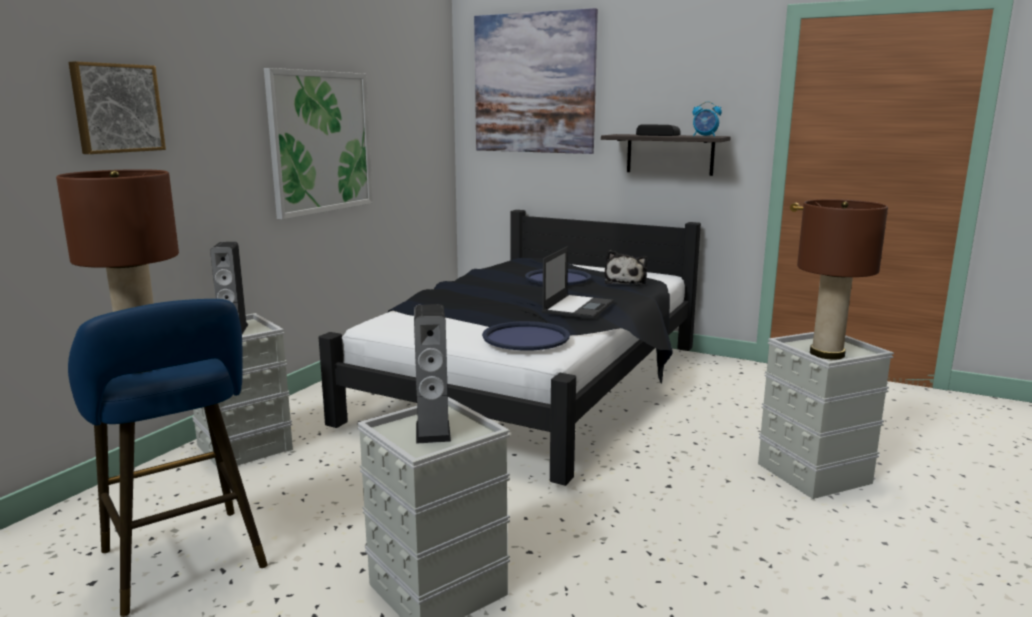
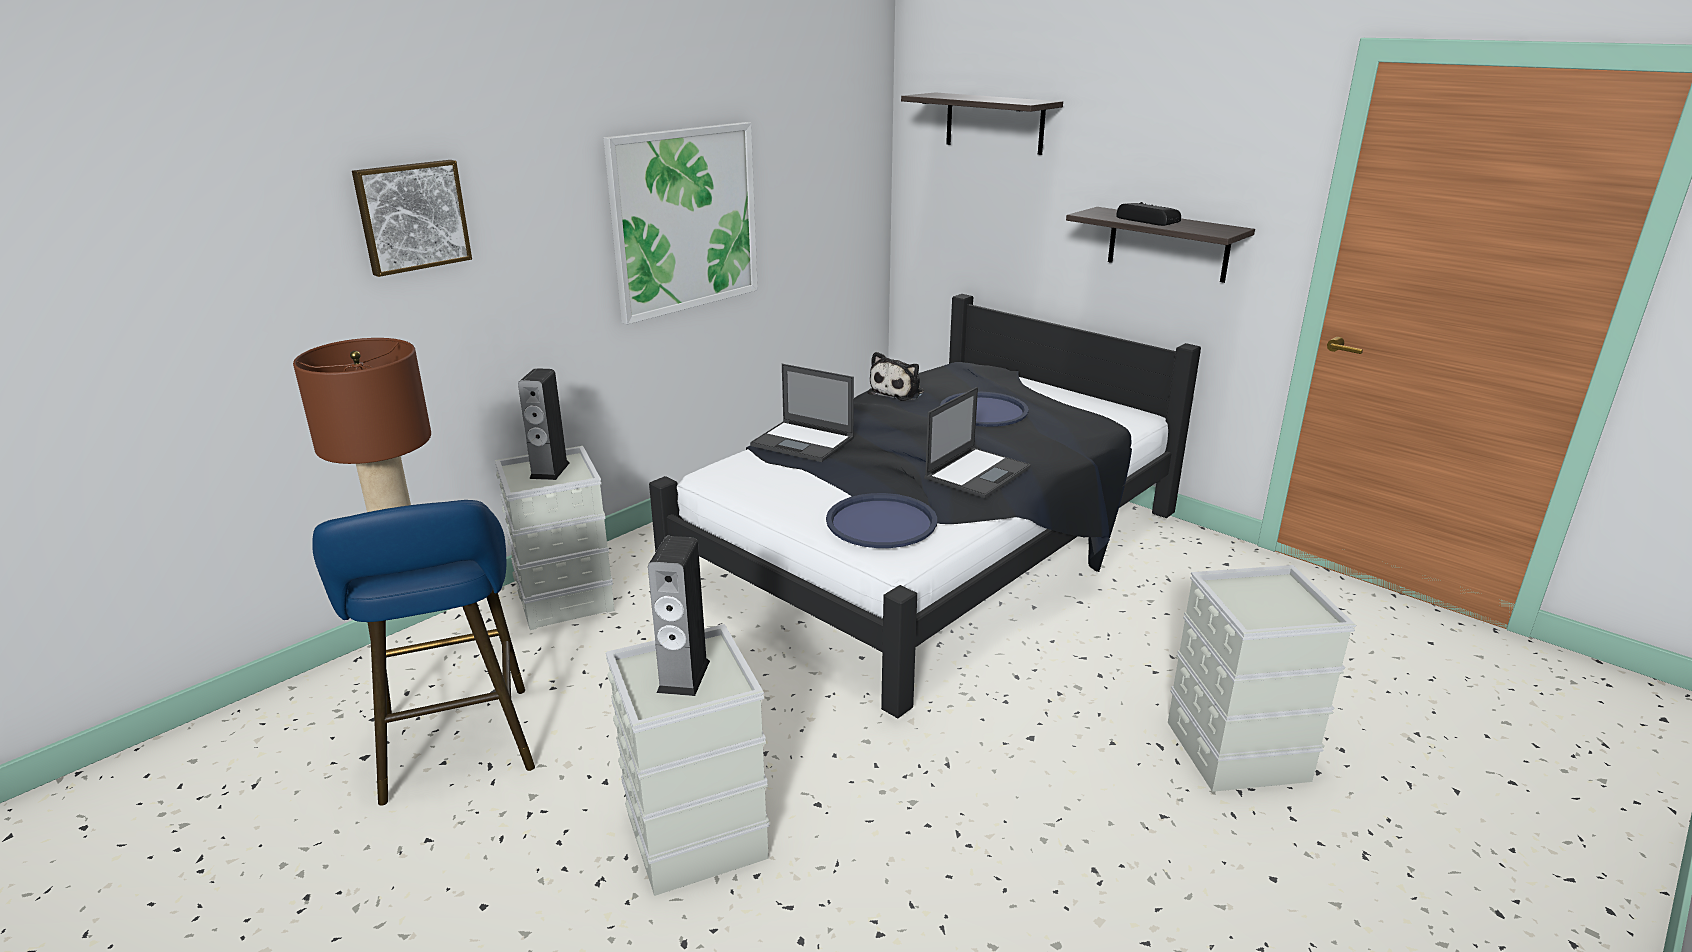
camera: 15 degrees right, 10 degrees up
(435, 302) = (804, 442): none -> laptop
(534, 83) = (994, 123): picture -> shelf
(626, 282) = (1074, 426): plush toy -> plush toy (898, 392)
(705, 136) = (1210, 231): alarm clock -> none
(827, 354) = (1260, 610): brown table lamp -> none

